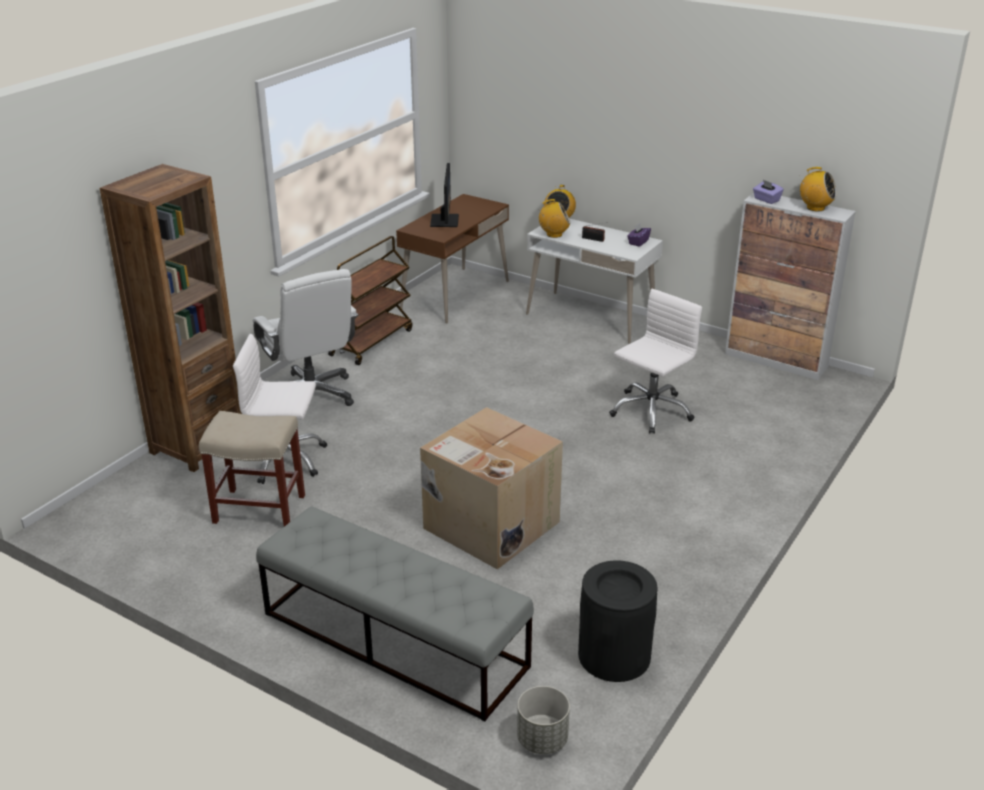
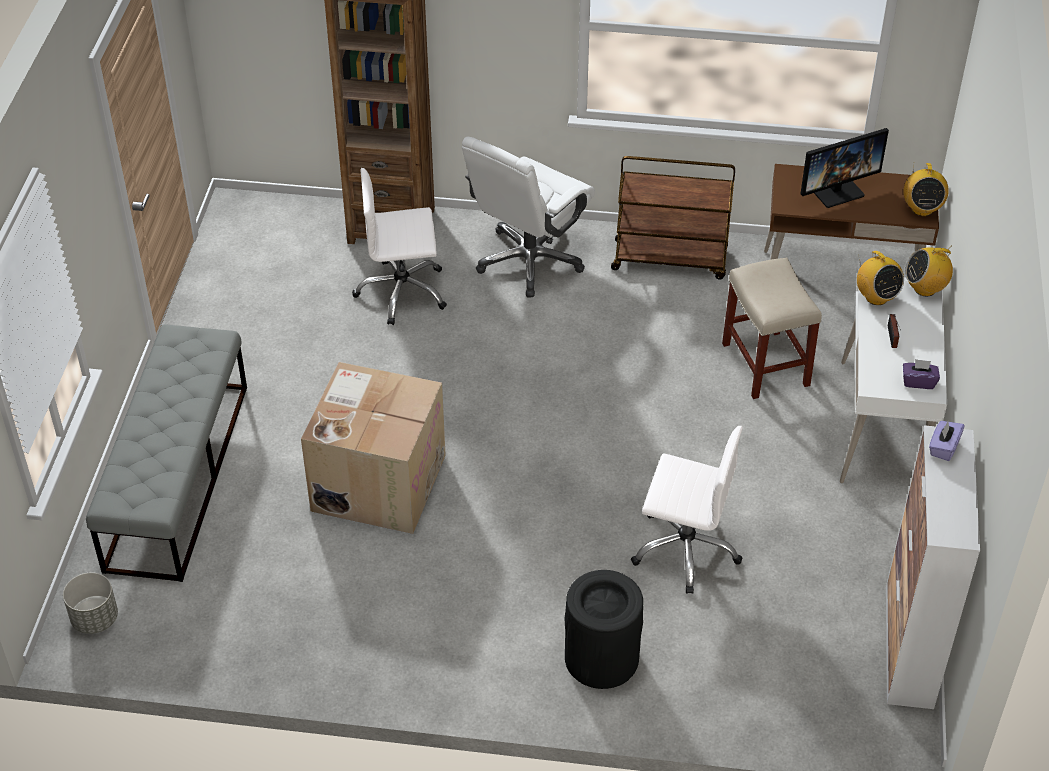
camera: 65 degrees right, 15 degrees up
(258, 509) = (314, 310): beige stool -> beige stool (764, 363)
(283, 459) = (402, 292): white office chair -> white office chair turned 75 degrees counterclockwise
(614, 655) = (224, 638): black trash can -> black trash can (602, 658)
(815, 208) = (954, 504): radio -> radio (921, 209)

